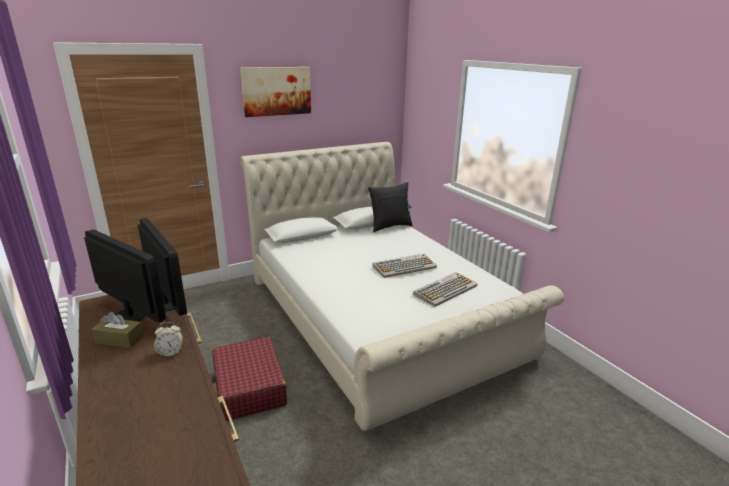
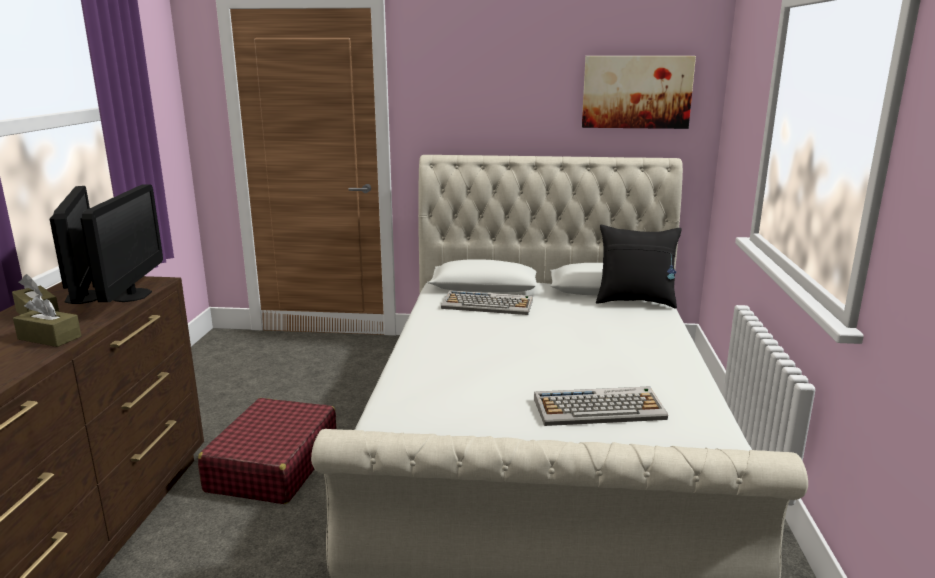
camera: 35 degrees right, 5 degrees down
(170, 352) = (49, 338): alarm clock -> brown tissue box
(276, 91) = (486, 62): picture -> picture (636, 92)
(405, 266) = (576, 358): keyboard -> keyboard (488, 305)

